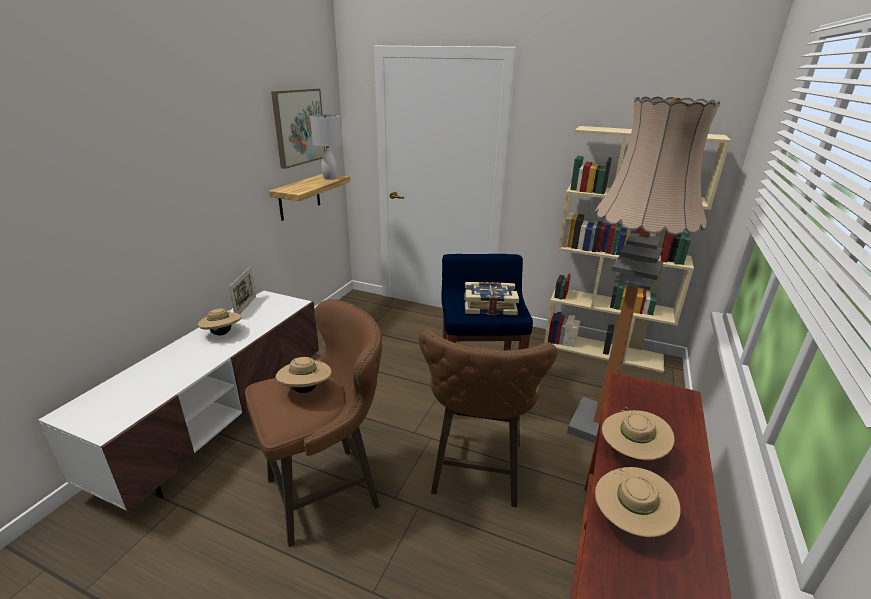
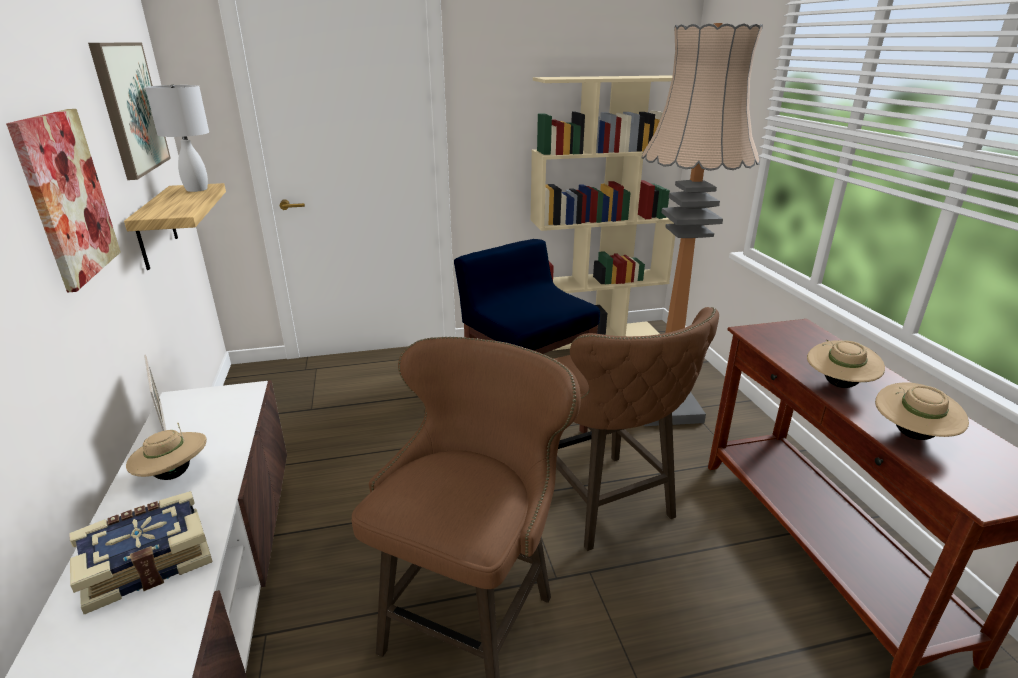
camera: 35 degrees left, 0 degrees up
(222, 175) = (67, 197): none -> picture
(306, 389) = (459, 476): beige hat -> none
(489, 306) = (541, 306): book -> book (147, 561)

